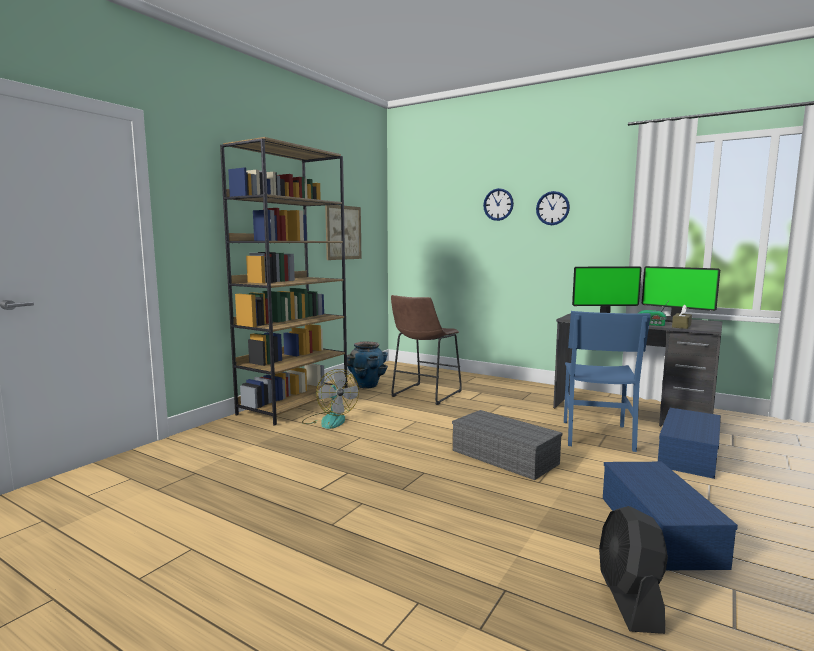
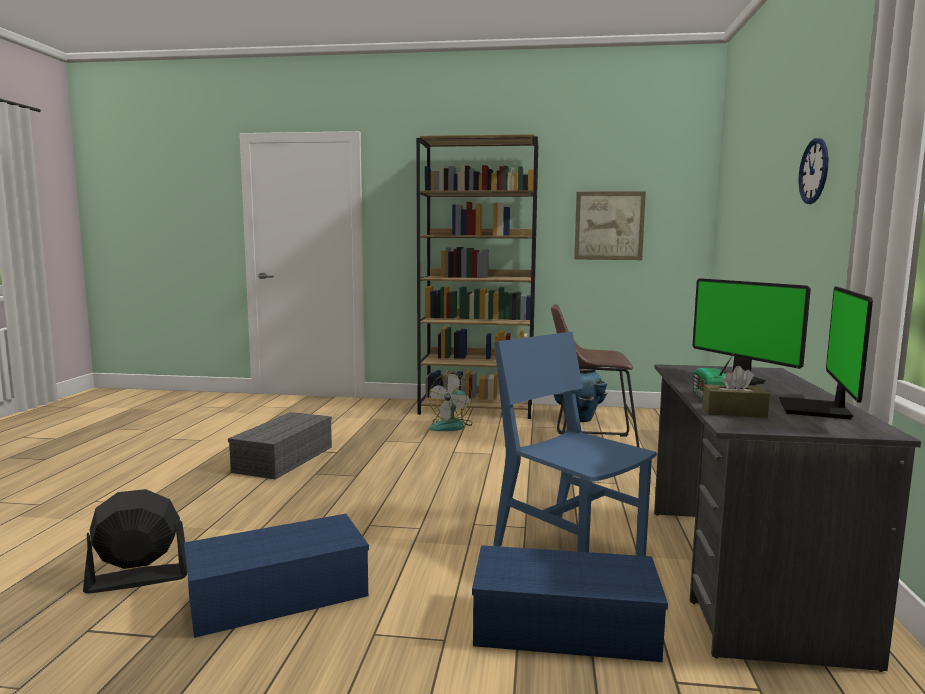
camera: 65 degrees right, 0 degrees up
(498, 204) = (776, 171): wall clock -> none
(506, 457) = (427, 503): grey storage box -> grey storage box (284, 460)
(596, 435) = (568, 549): blue chair -> blue chair turned 60 degrees clockwise

